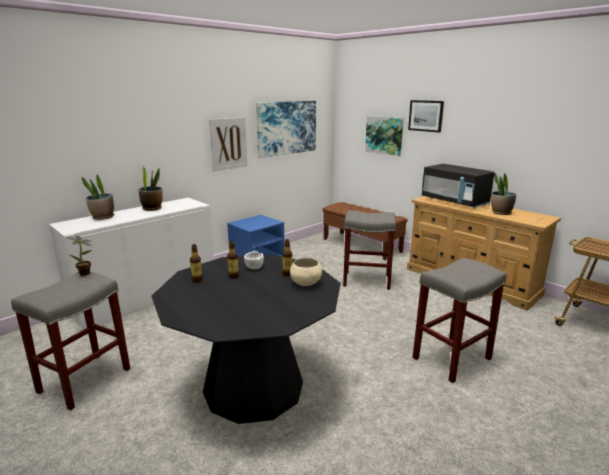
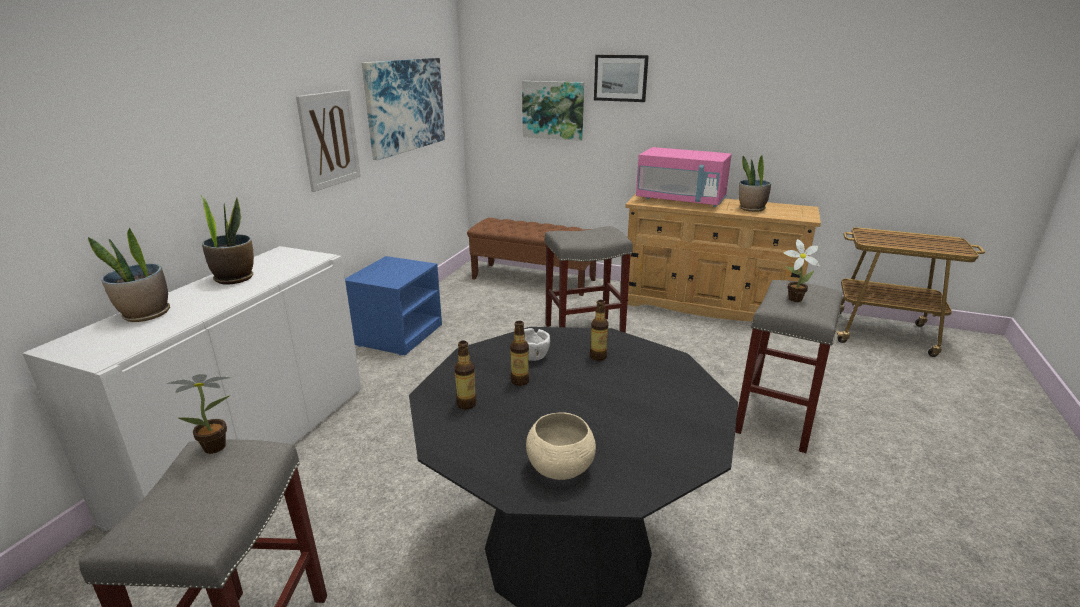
camera: 25 degrees left, 5 degrees up
(305, 283) = (643, 366): beige bowl -> beige bowl (559, 468)
(454, 202) = (681, 200): black microwave -> pink microwave
(458, 270) = (792, 299): none -> potted plant

